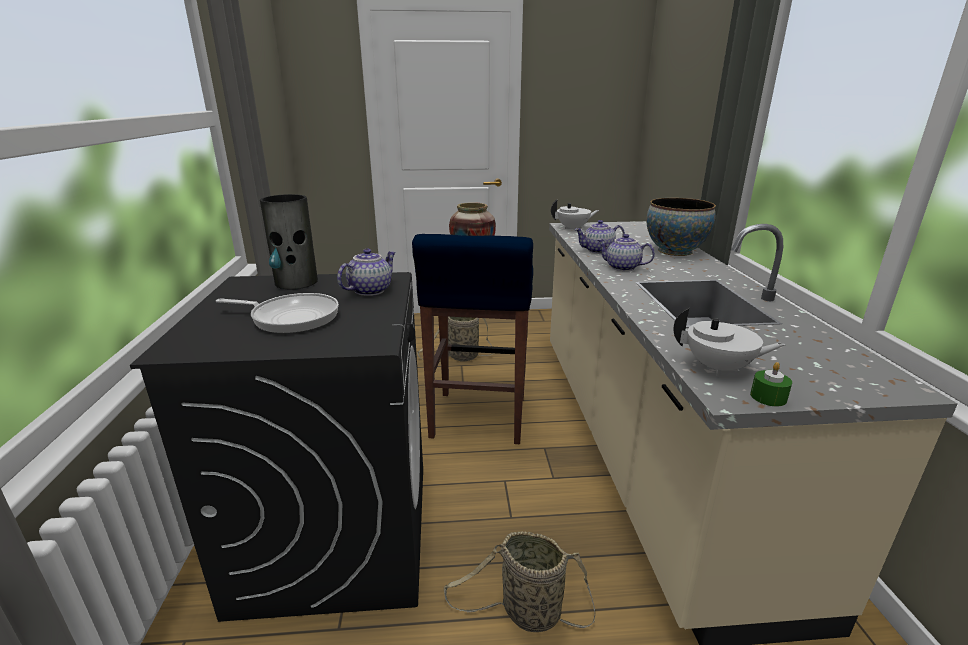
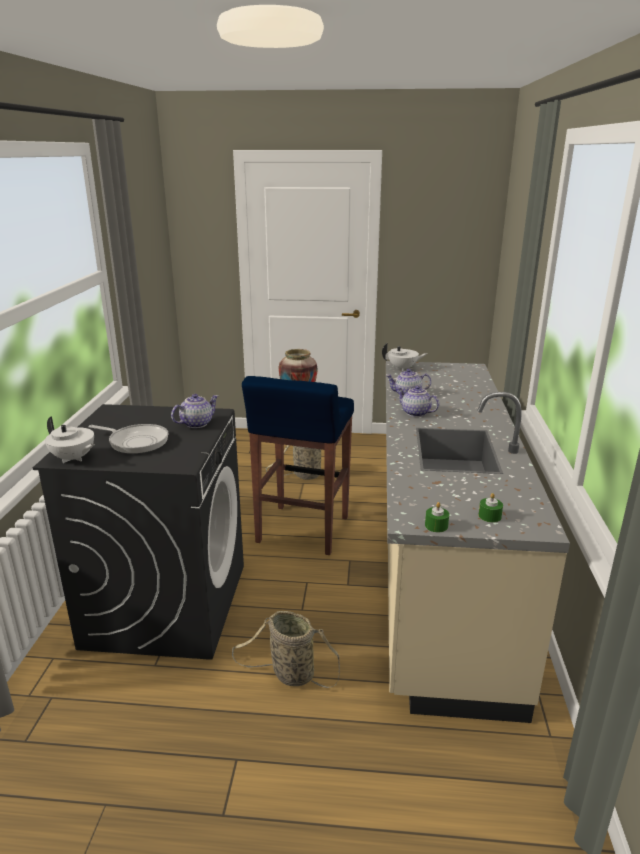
camera: 10 degrees right, 0 degrees up
(296, 282) = (147, 412): vase -> none
(675, 251) = (475, 399): bowl -> none
(719, 368) = (420, 503): white teapot -> white teapot (73, 458)
(822, 377) = (489, 516): none -> green candle

